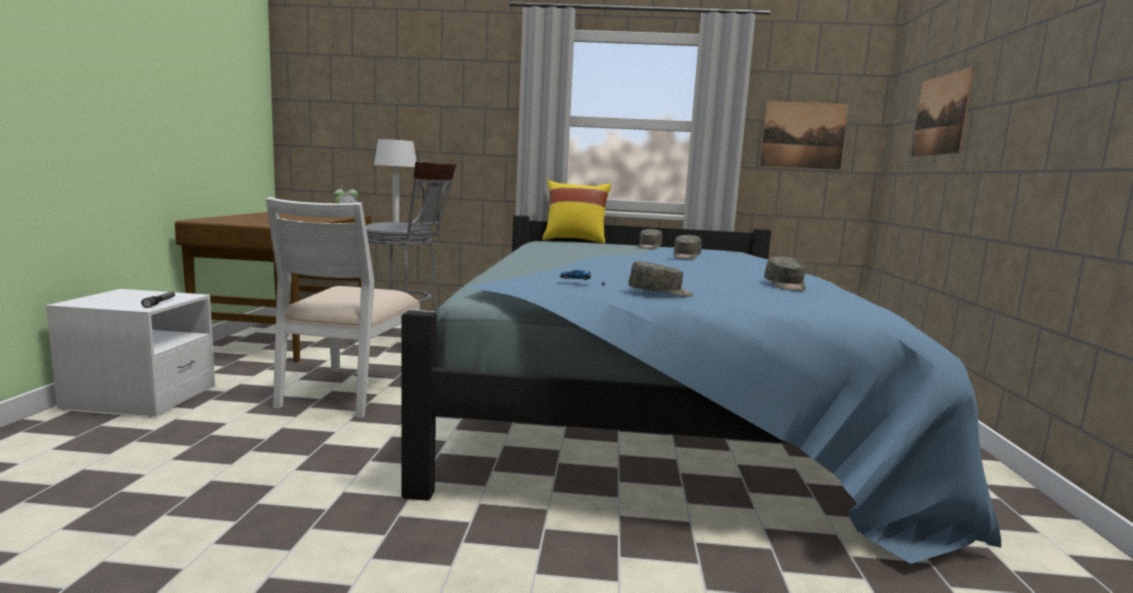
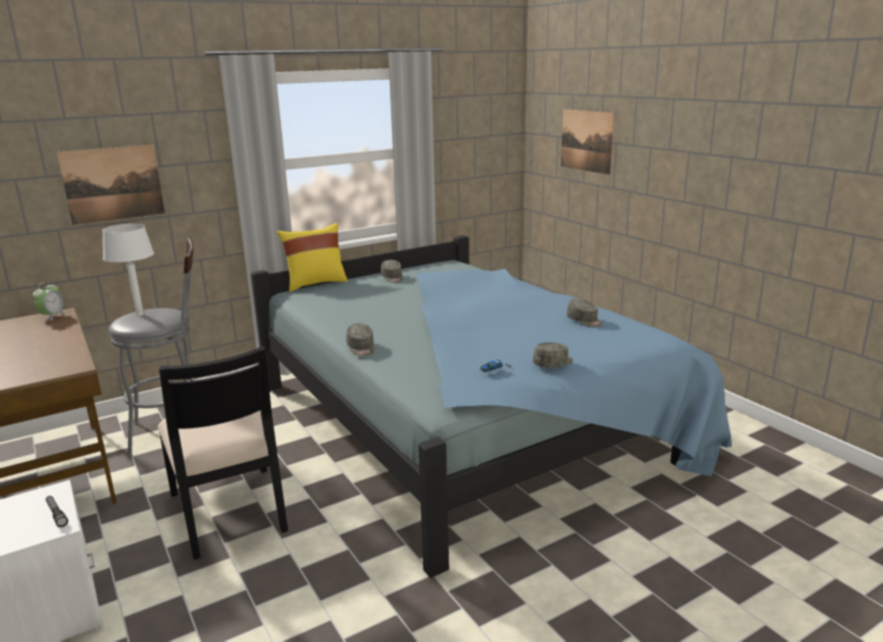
camera: 35 degrees left, 10 degrees up
(349, 392) = (230, 511): white chair -> black chair
(686, 256) = (462, 294): grey cap -> grey cap (361, 348)
(803, 135) = (472, 149): picture -> picture (113, 184)

